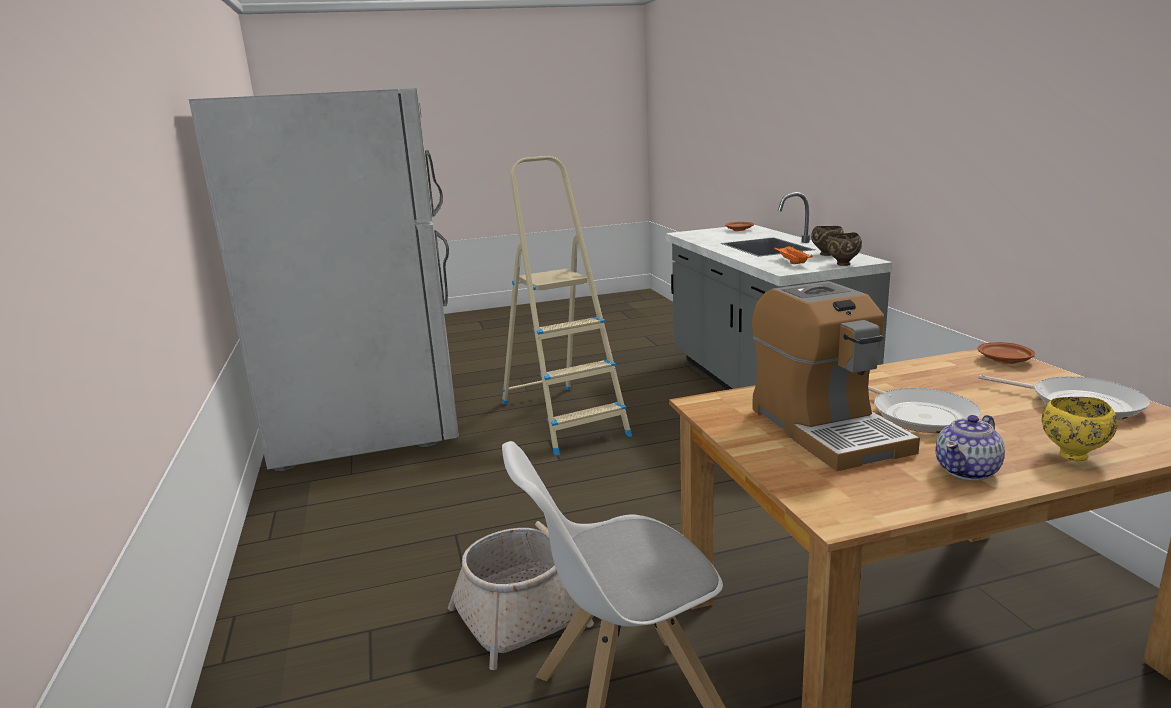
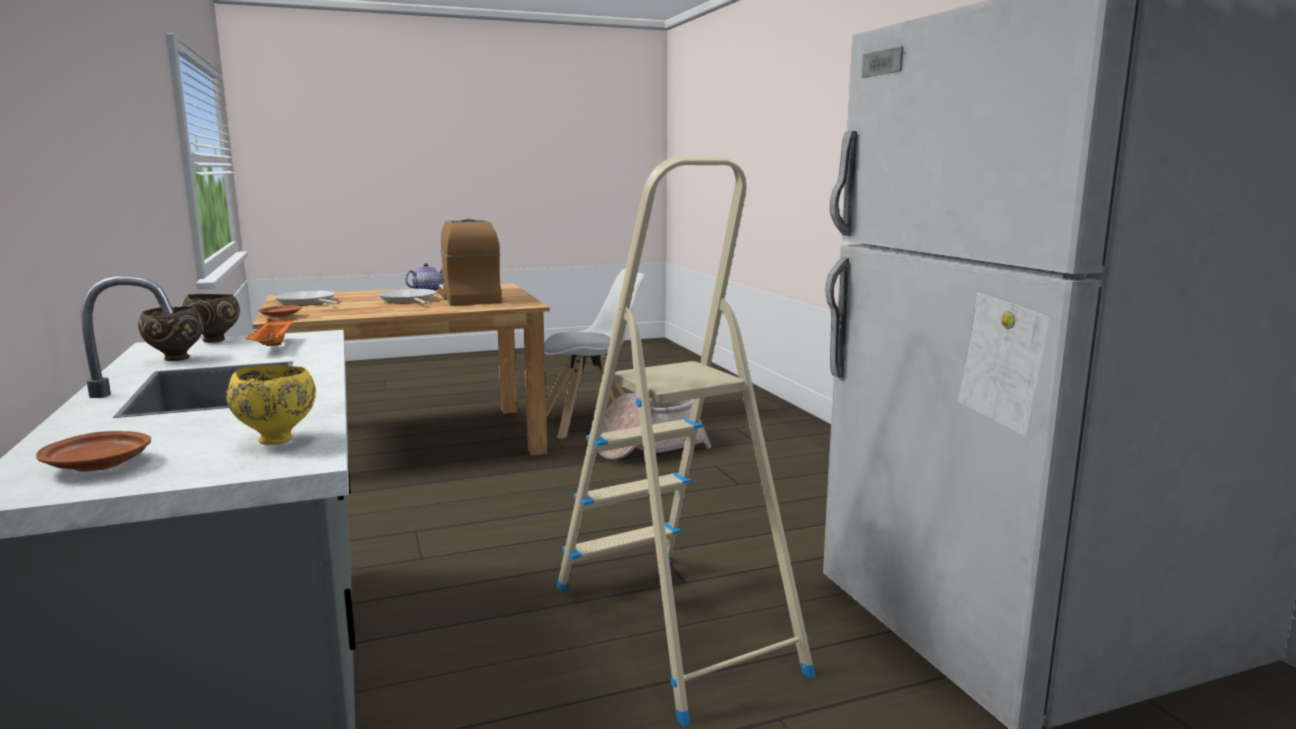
camera: 175 degrees right, 5 degrees down
(1071, 456) = (370, 292): yellow bowl -> yellow bowl (278, 440)

